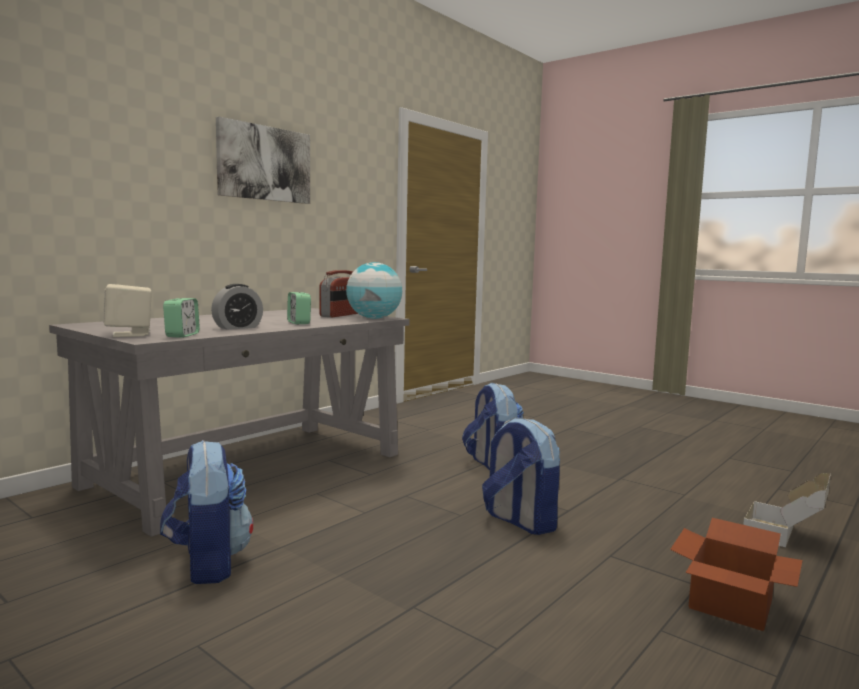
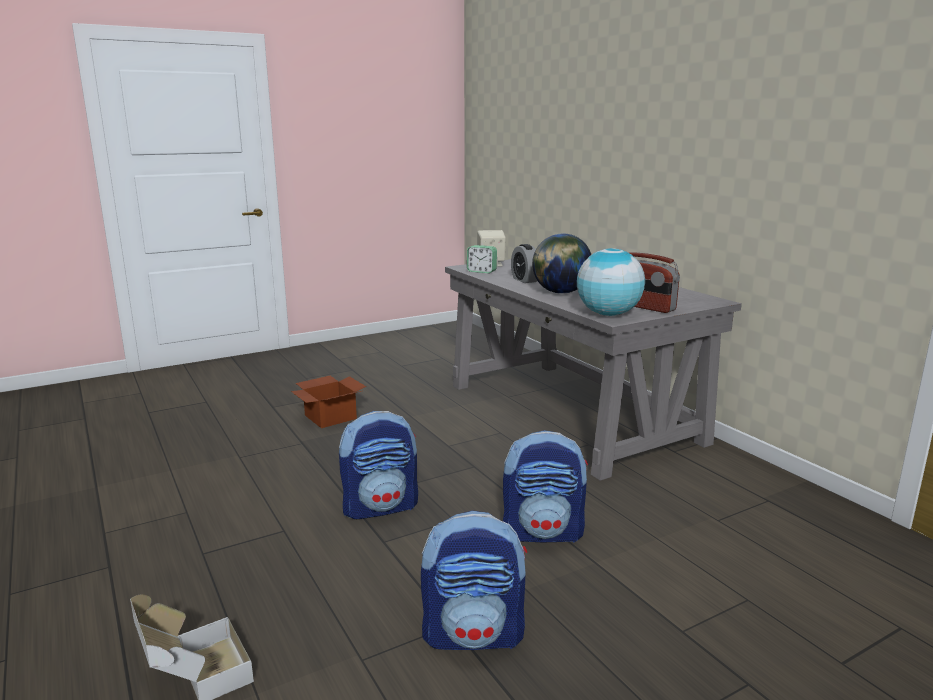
camera: 110 degrees right, 10 degrees up
(207, 563) = (404, 398): backpack -> backpack (474, 634)
(264, 163) = (717, 118): picture -> none
(299, 323) = (560, 292): alarm clock -> globe
(728, 605) = (168, 554): cardboard box -> cardboard box (330, 416)

